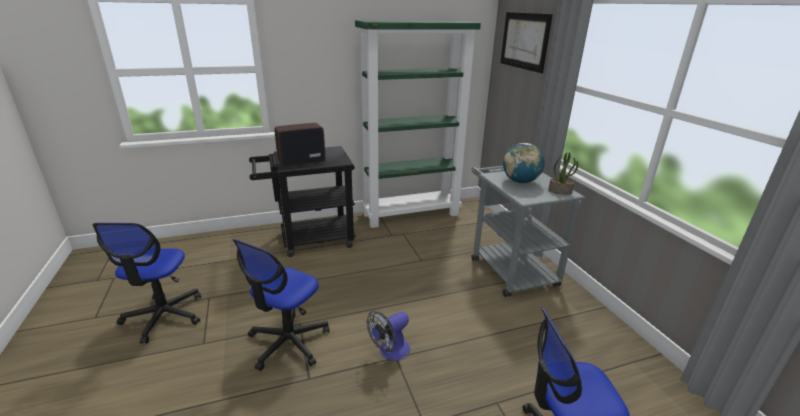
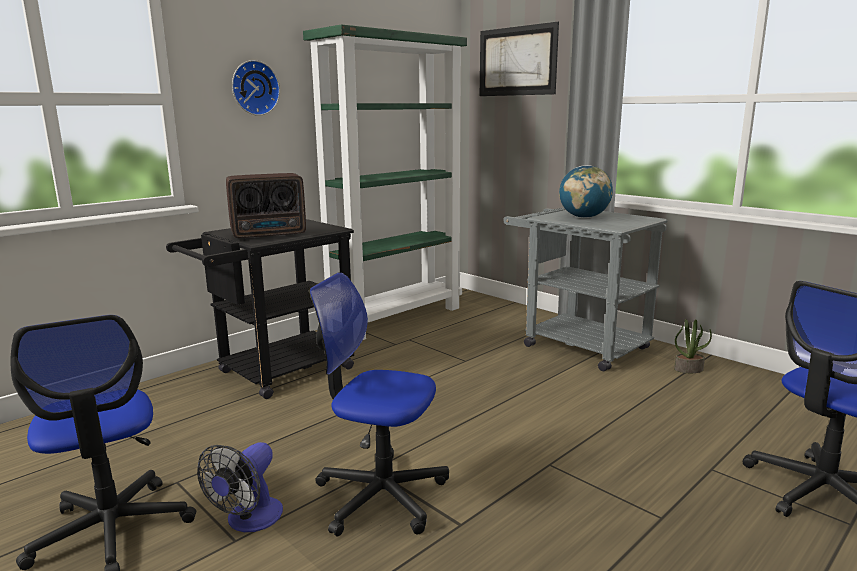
camera: 25 degrees left, 10 degrees down
(288, 342) = (381, 495): office chair -> office chair turned 105 degrees clockwise
(300, 161) = (270, 234): radio -> radio turned 150 degrees counterclockwise
(318, 60) = (254, 88): none -> wall clock
(390, 352) = (535, 461): fan -> fan (248, 521)
(560, 191) = (637, 218): potted plant -> potted plant (688, 369)

